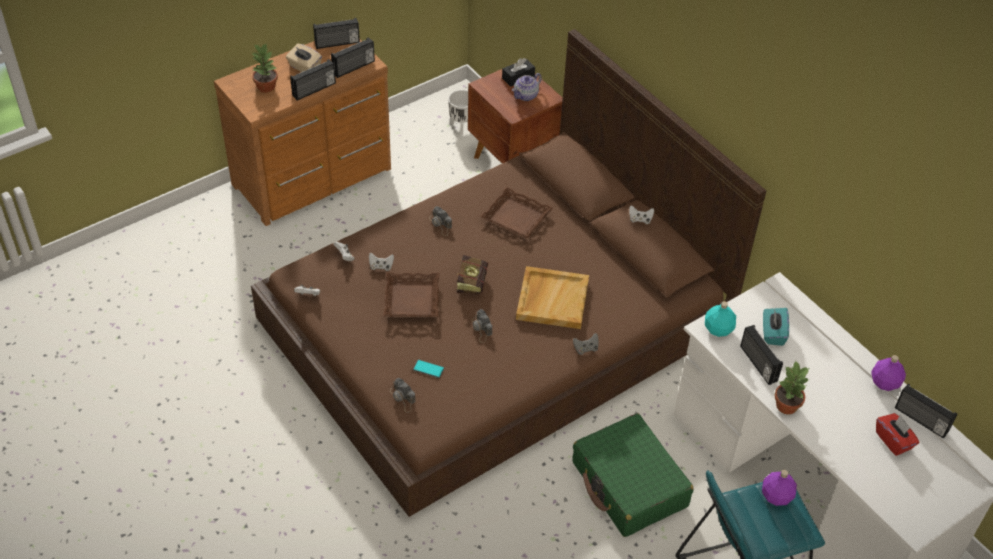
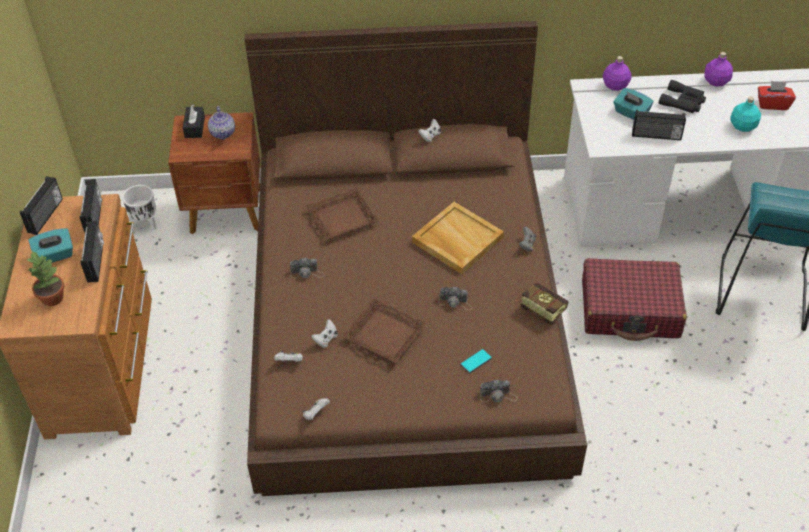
camera: 55 degrees left, 0 degrees up
(304, 67) = (55, 255): beige tissue box -> turquoise tissue box
(472, 280) = (394, 282): book -> book (539, 308)
(629, 485) = (630, 309): green suitcase -> red suitcase
(718, 329) = (606, 139): turquoise bottle -> turquoise bottle (743, 126)
(777, 496) = (773, 196): purple bottle -> purple bottle (615, 85)
(787, 405) = (707, 140): potted plant -> none
(827, 367) = (683, 102): none -> black binoculars
(920, 420) = (761, 82): radio -> none

